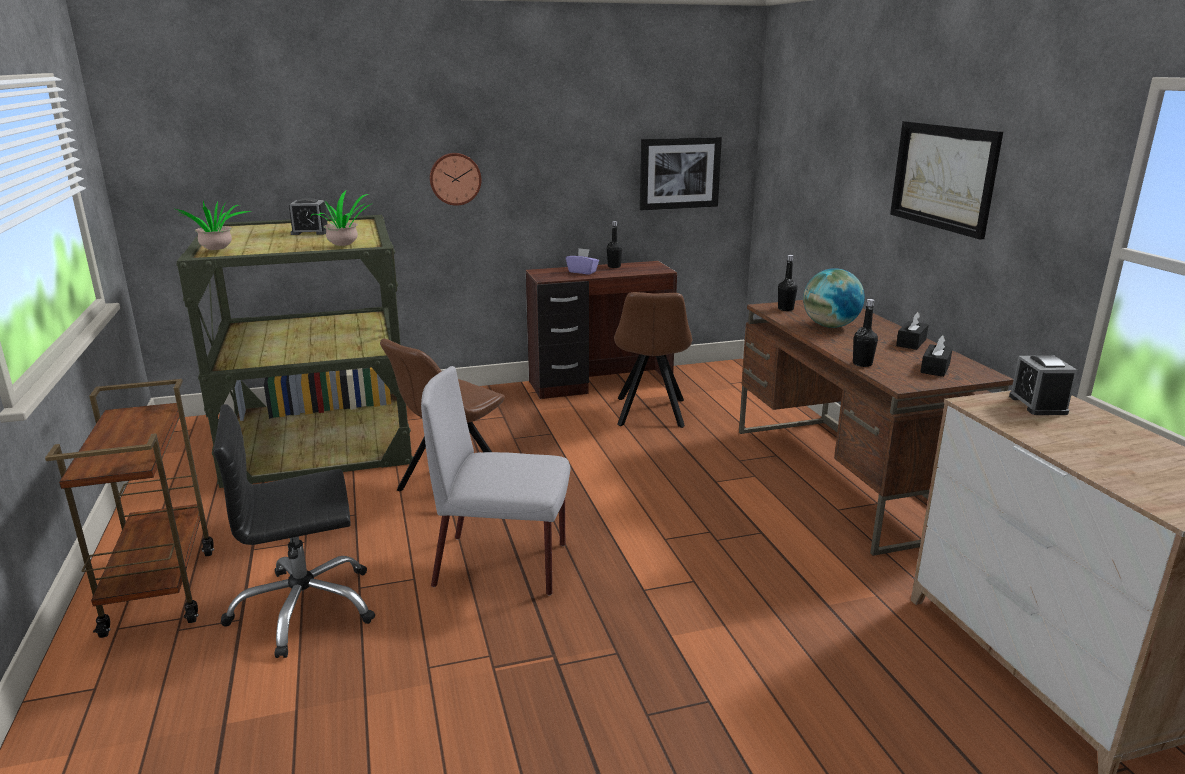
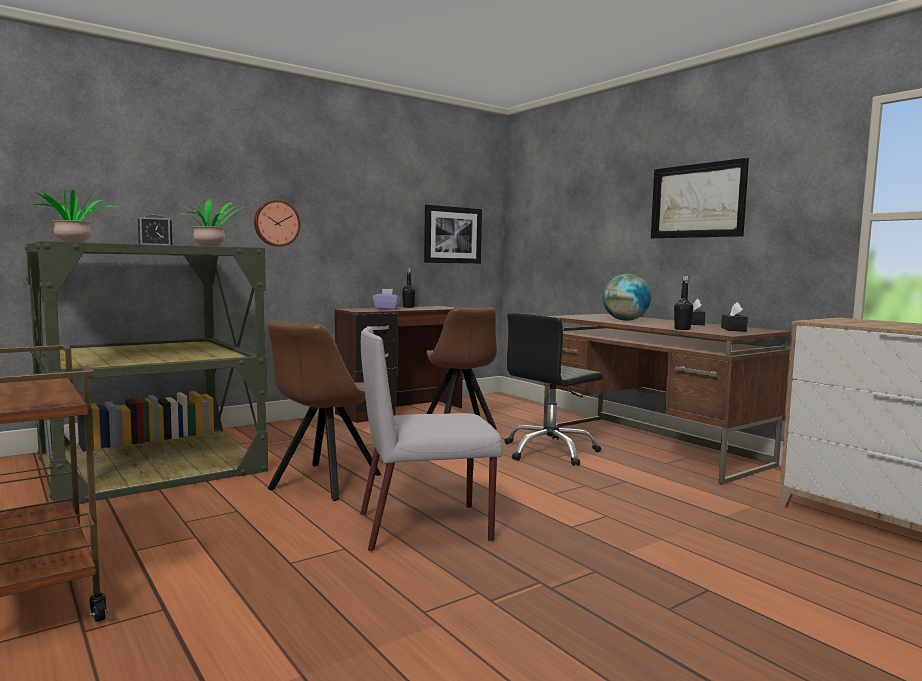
camera: 20 degrees left, 15 degrees down
(304, 608) = (238, 588): black office chair -> black office chair (550, 451)
(785, 309) = (578, 316): black bottle -> none
(1037, 404) = (854, 321): alarm clock -> none

